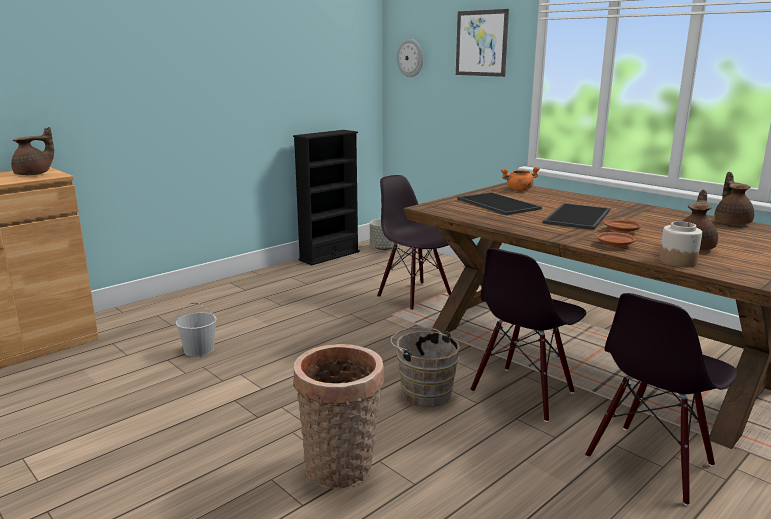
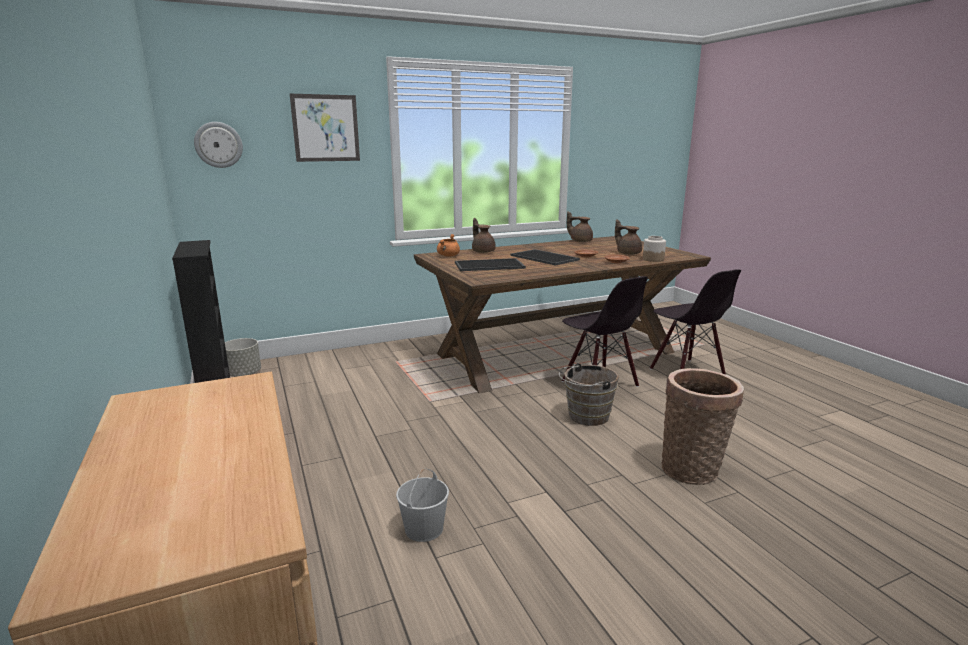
camera: 70 degrees left, 0 degrees up
(34, 174) = (202, 402): brown teapot -> brown teapot (483, 251)
(415, 296) = (396, 384): black chair -> none

